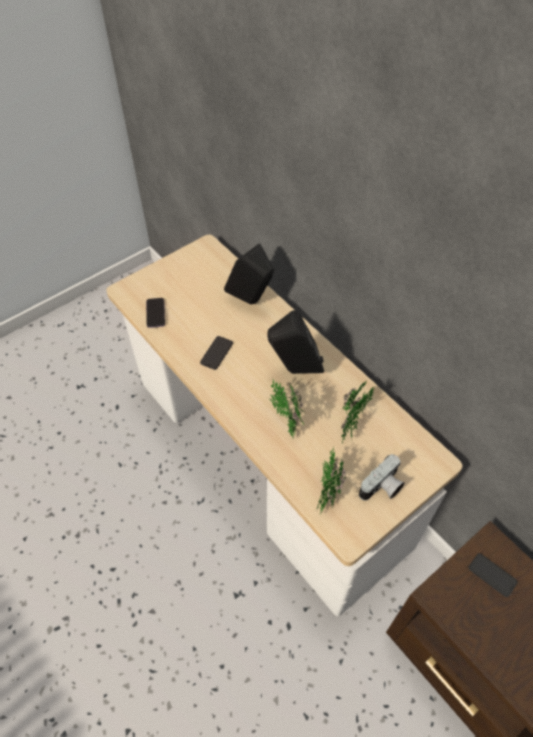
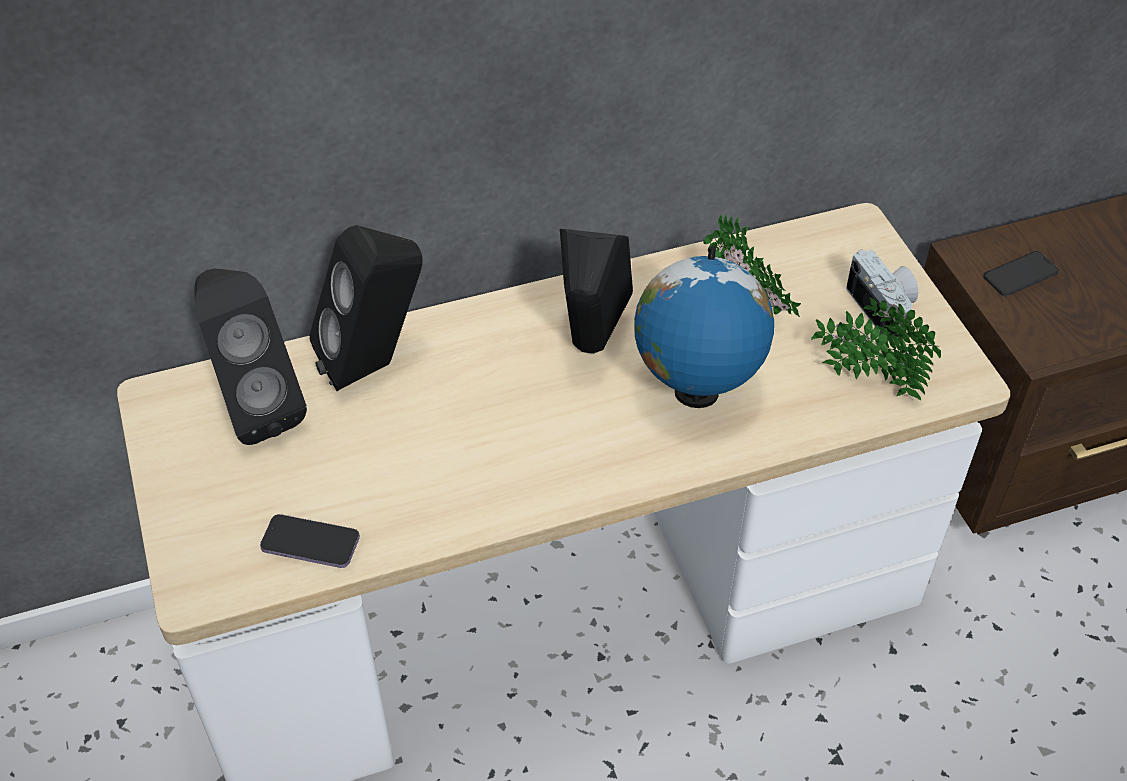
camera: 70 degrees left, 5 degrees down
(213, 274) = (255, 407): none -> black speaker
(216, 353) = (485, 459): phone -> none
(285, 417) = (695, 393): potted plant -> globe

